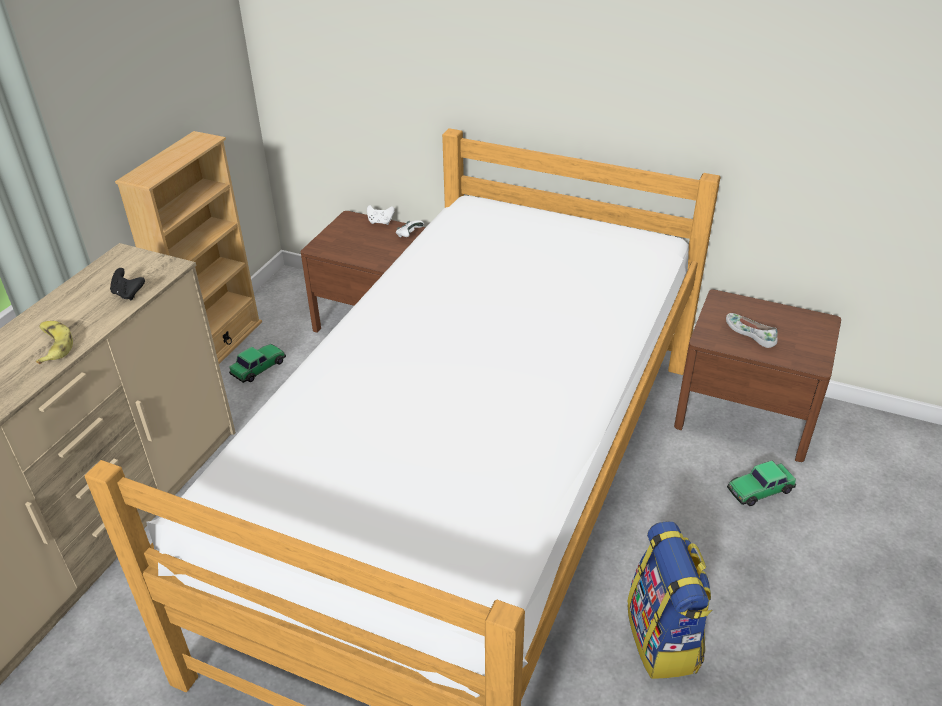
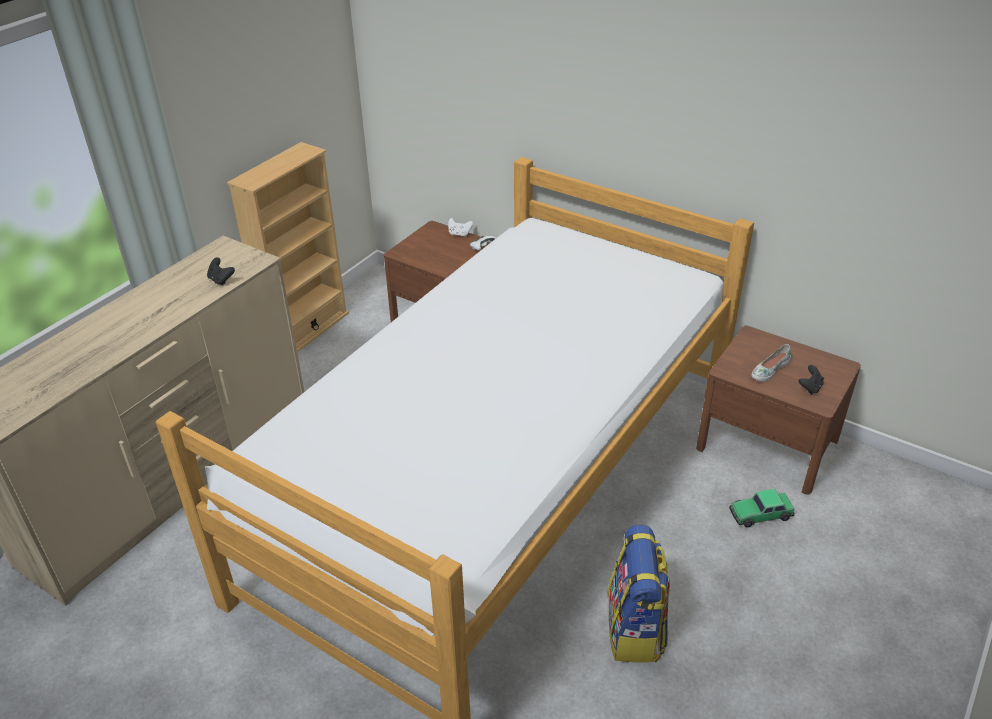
camera: 10 degrees right, 0 degrees up
(53, 346) = (155, 317): banana -> none
(259, 367) = (338, 353): toy car -> none
(750, 333) = (769, 370): white shoe -> white shoe turned 105 degrees counterclockwise
(798, 348) = (810, 388): none -> black game controller

